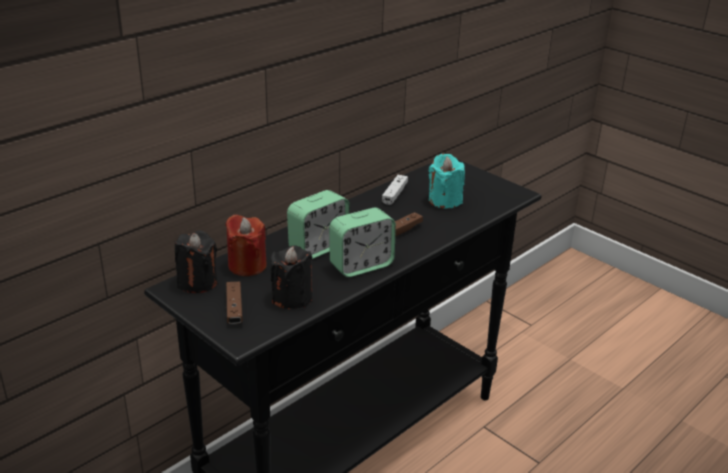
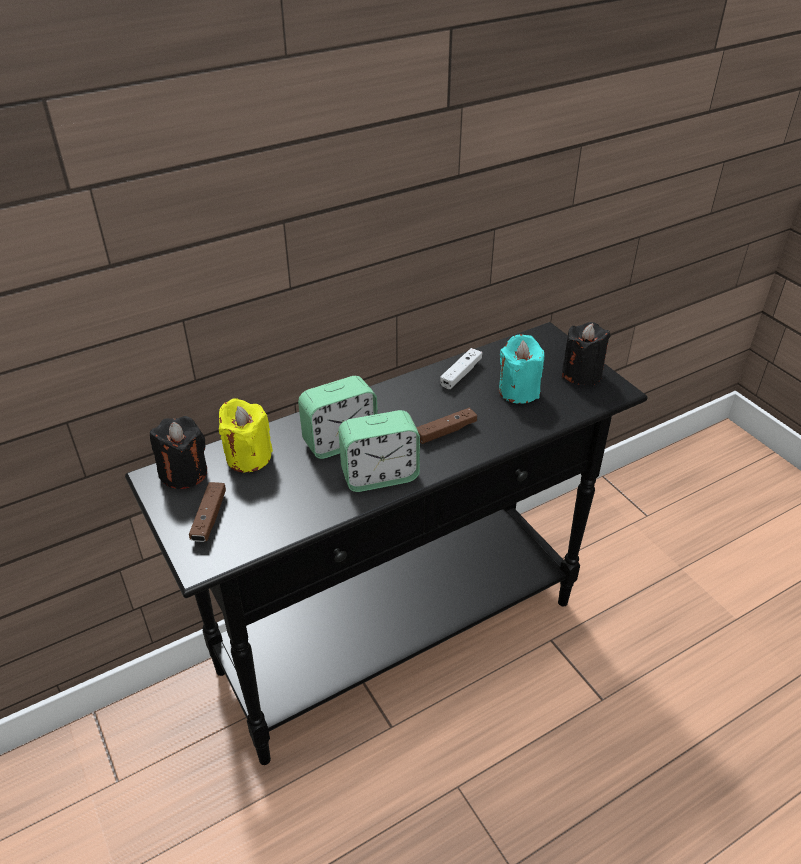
camera: 15 degrees right, 10 degrees up
(247, 265) = (248, 457): red candle -> yellow candle
(292, 298) = (280, 512): black candle -> black candle (581, 374)

